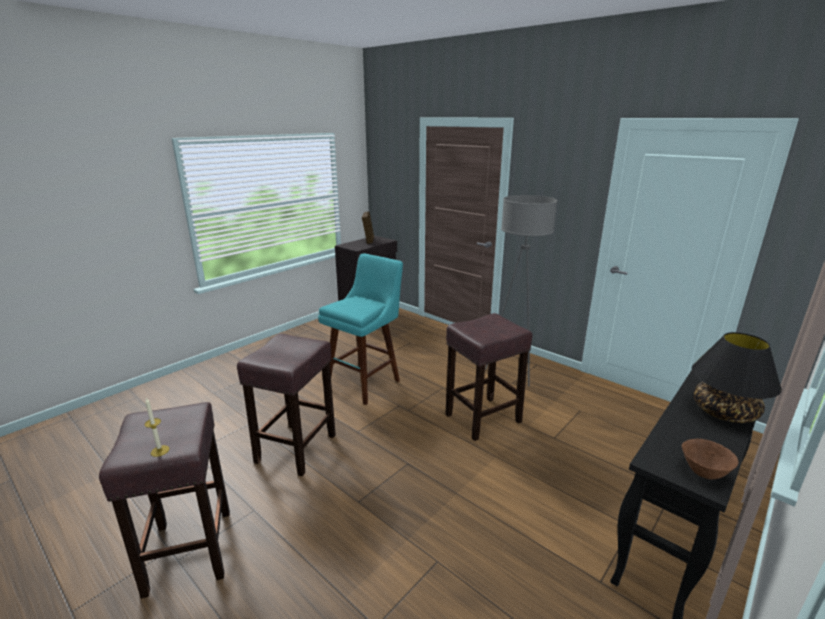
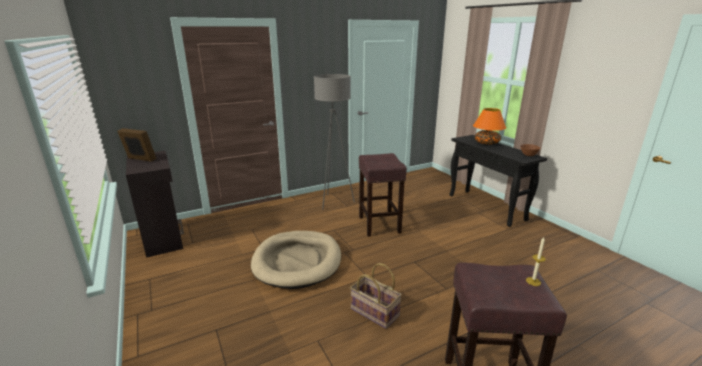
camera: 70 degrees left, 0 degrees up
(297, 447) = (374, 312): brown stool -> basket
(366, 381) = (297, 261): turquoise stool -> beige dog bed
(723, 412) = (487, 143): black table lamp -> orange table lamp

